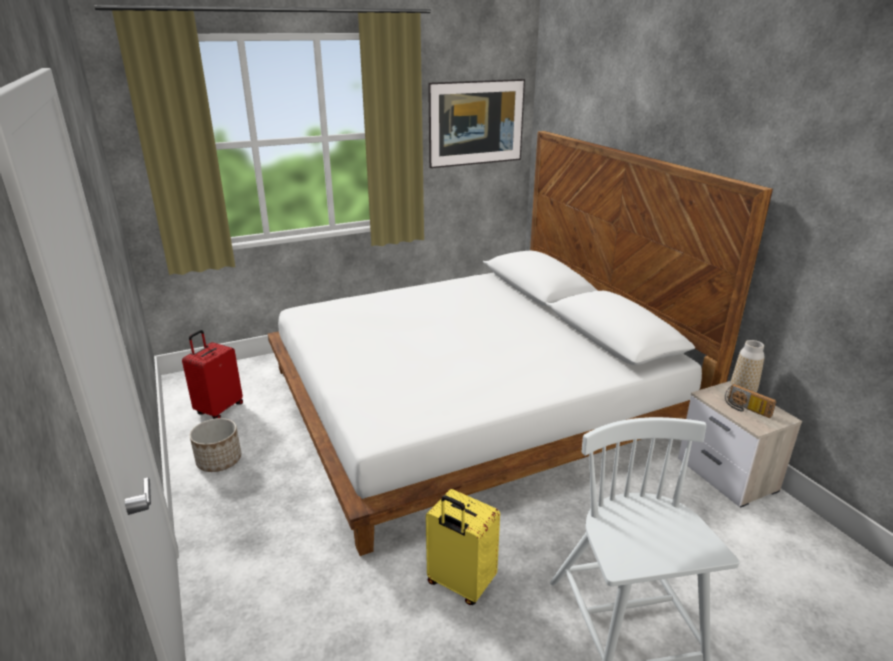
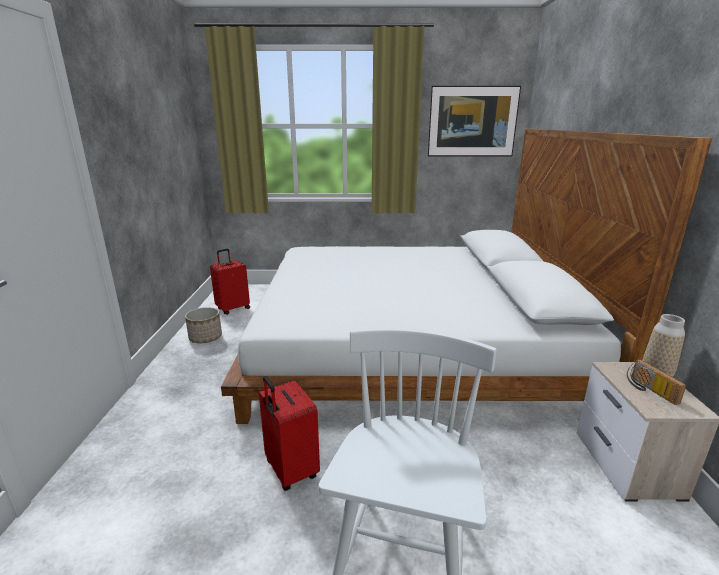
camera: 25 degrees right, 5 degrees down
(460, 584) = (290, 470): yellow suitcase -> red suitcase

